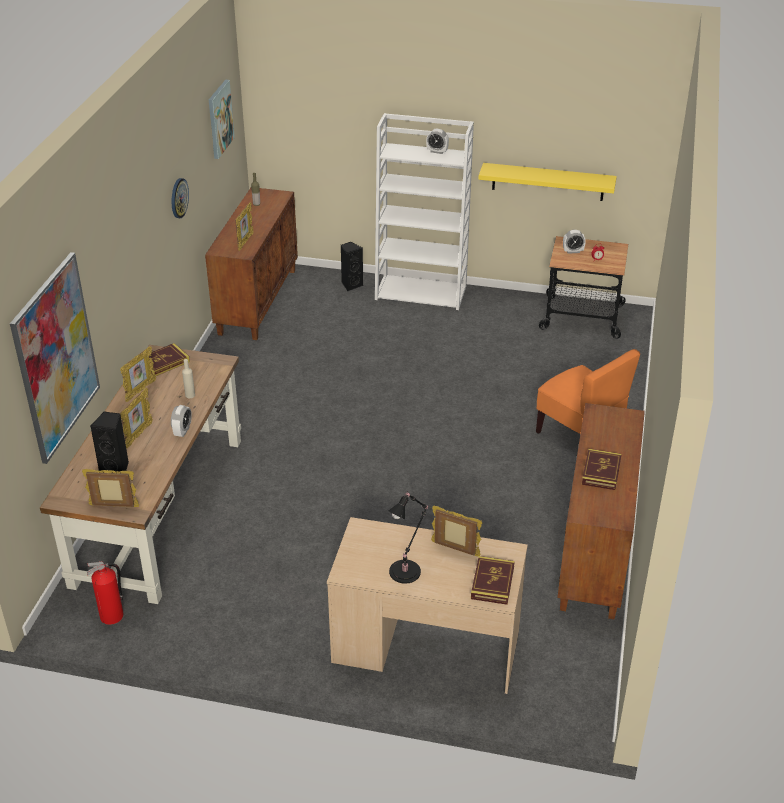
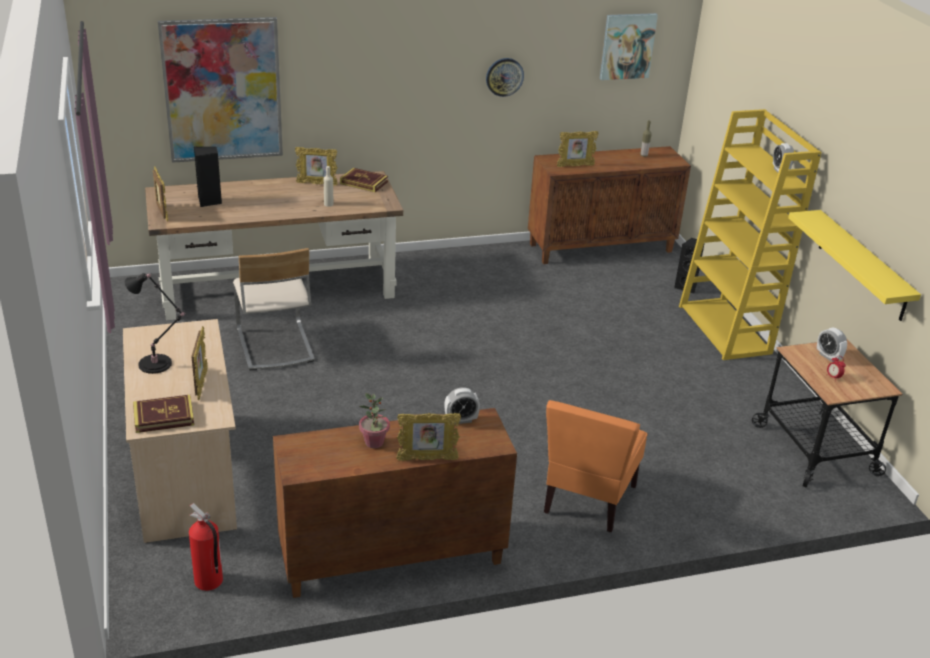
camera: 60 degrees right, 5 degrees down
(112, 616) = (141, 305): fire extinguisher -> fire extinguisher (208, 581)
(138, 435) = (258, 198): picture frame -> picture frame (427, 459)
(182, 431) = (277, 214): alarm clock -> alarm clock (461, 420)
(263, 539) = (274, 345): none -> beige chair
(422, 292) = (725, 330): white bookcase -> yellow bookcase
(601, 472) = (374, 442): book -> potted plant

